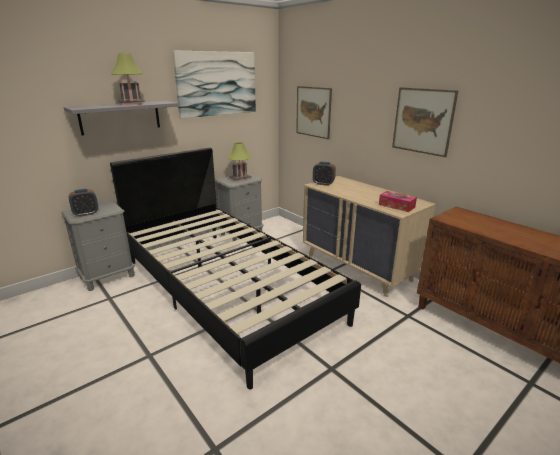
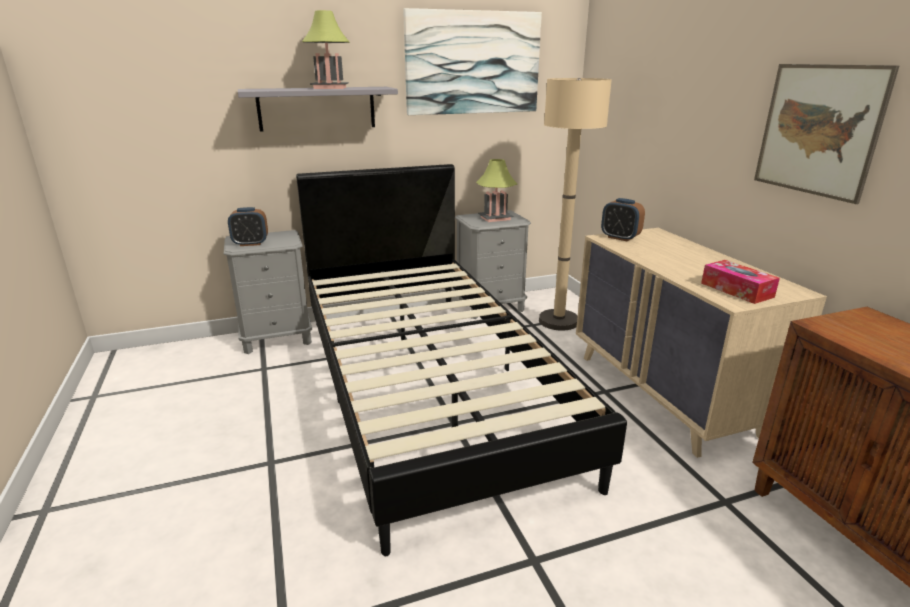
camera: 20 degrees right, 0 degrees up
(285, 236) = (558, 321): none -> beige floor lamp
(313, 112) = (629, 114): picture -> none

